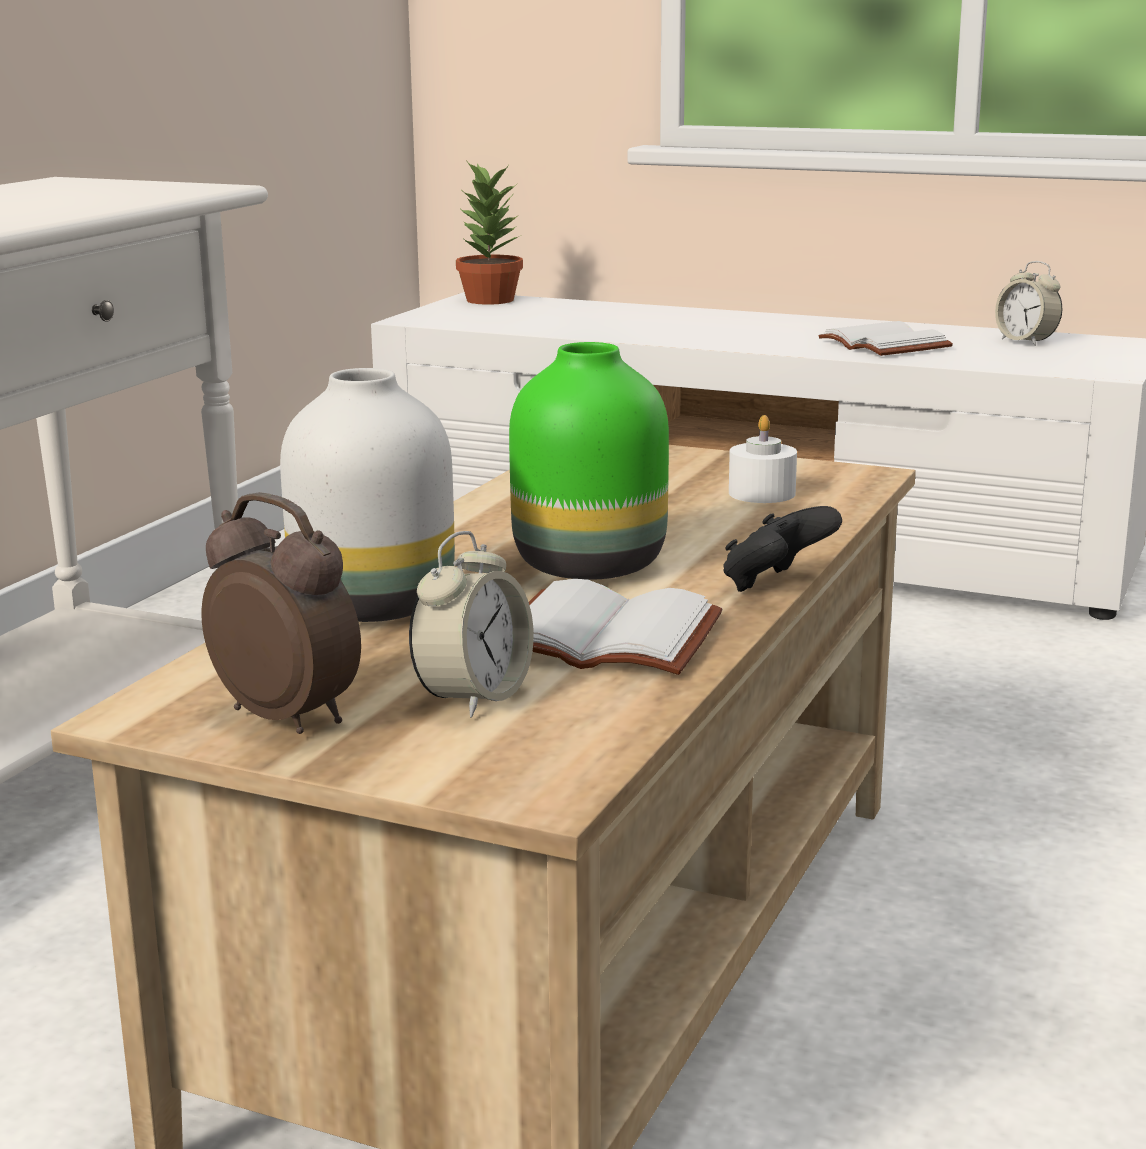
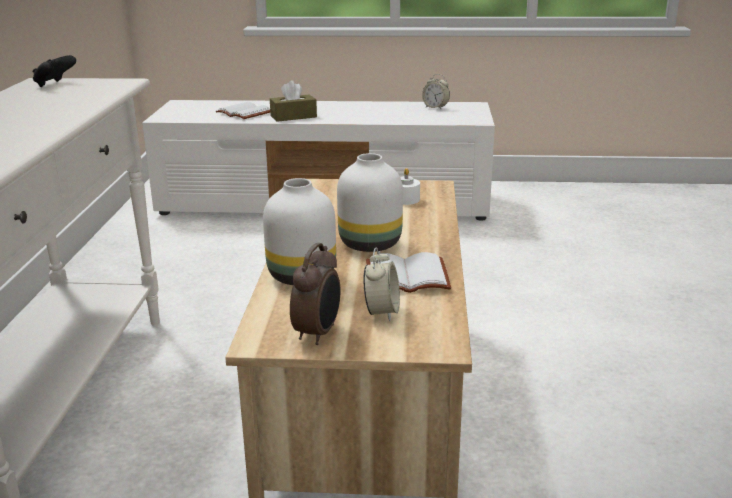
camera: 20 degrees left, 5 degrees up
(288, 717) = (318, 333): alarm clock -> alarm clock turned 90 degrees clockwise
(489, 300) = (187, 104): potted plant -> none
(585, 566) = (369, 244): green vase -> white vase
(685, 335) = (293, 116): none -> brown tissue box
(775, 585) = (448, 243): black game controller -> black game controller (55, 84)
(888, 345) = (383, 114): white book -> white book (245, 113)

